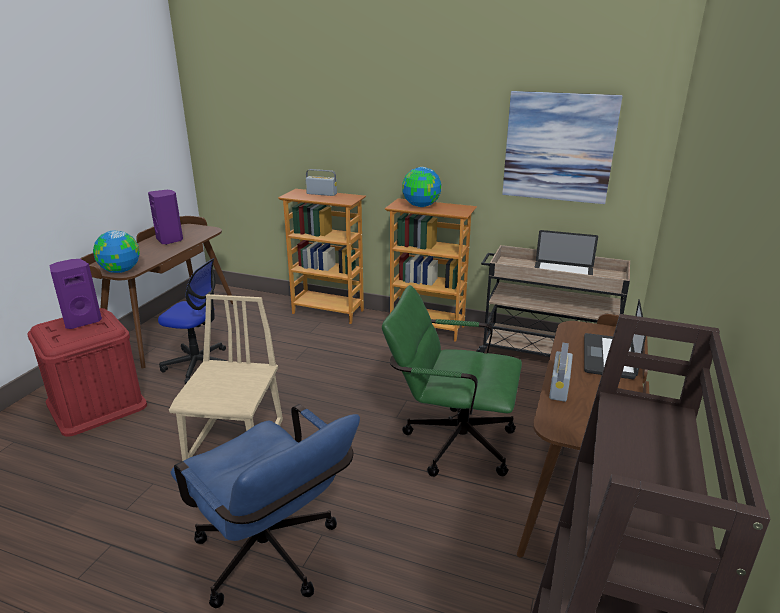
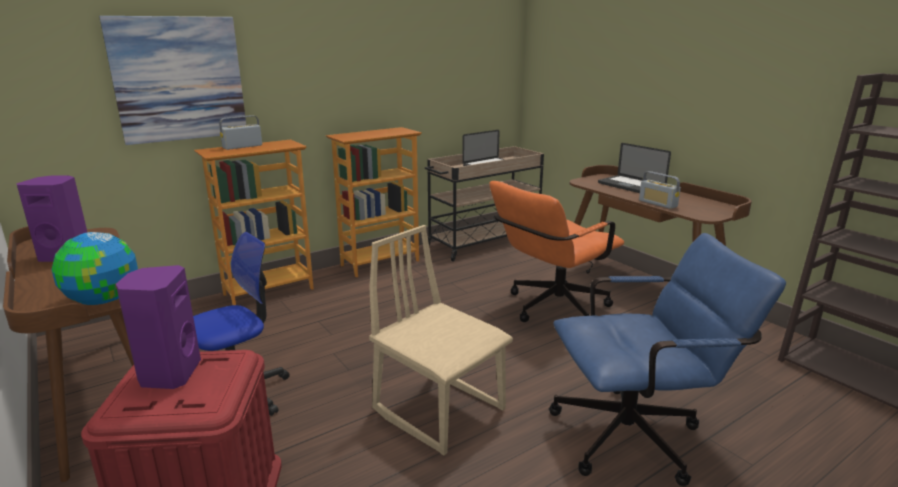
camera: 55 degrees left, 5 degrees down
(421, 206) = (365, 134): globe -> none
(450, 441) = (551, 309): green office chair -> orange office chair
(558, 147) = (457, 61): picture -> picture (179, 79)

